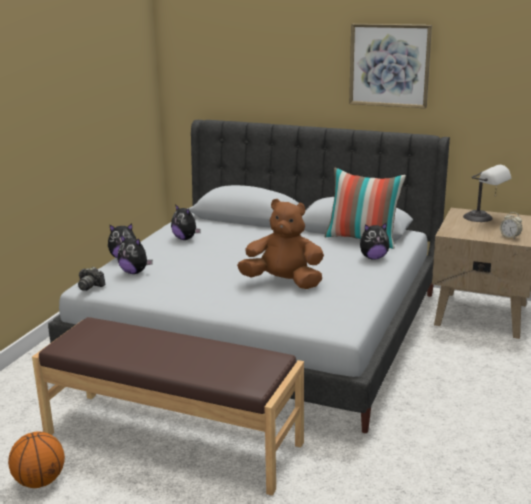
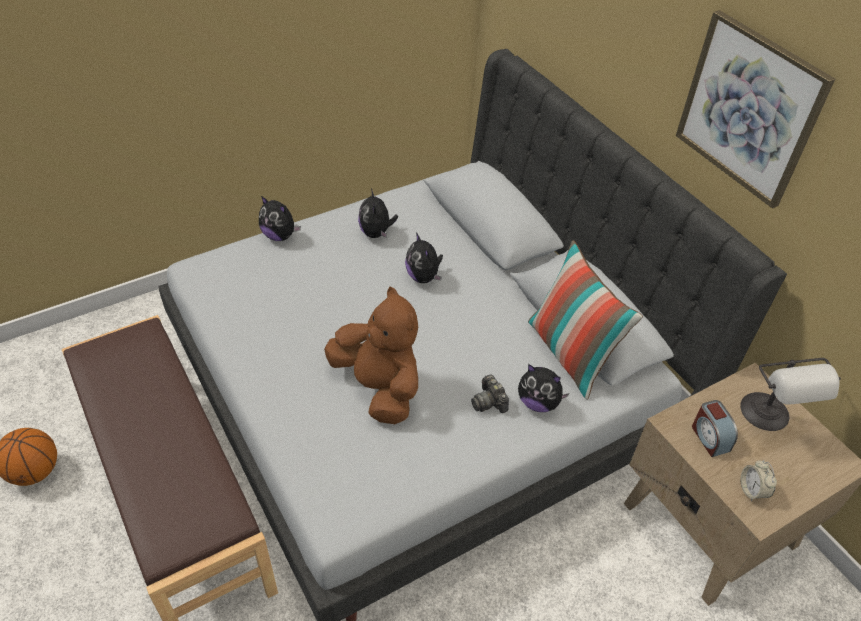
camera: 35 degrees right, 25 degrees up
(90, 286) = (194, 272): camera -> camera (489, 402)
(135, 272) = (255, 273): plush toy -> plush toy (423, 277)
(469, 231) = (709, 438): none -> alarm clock

